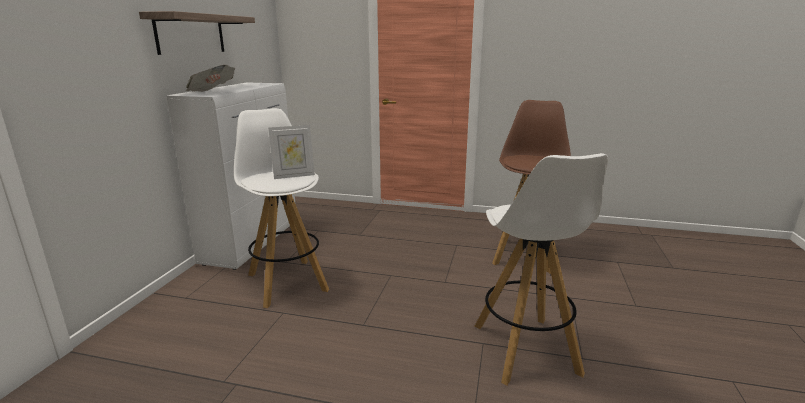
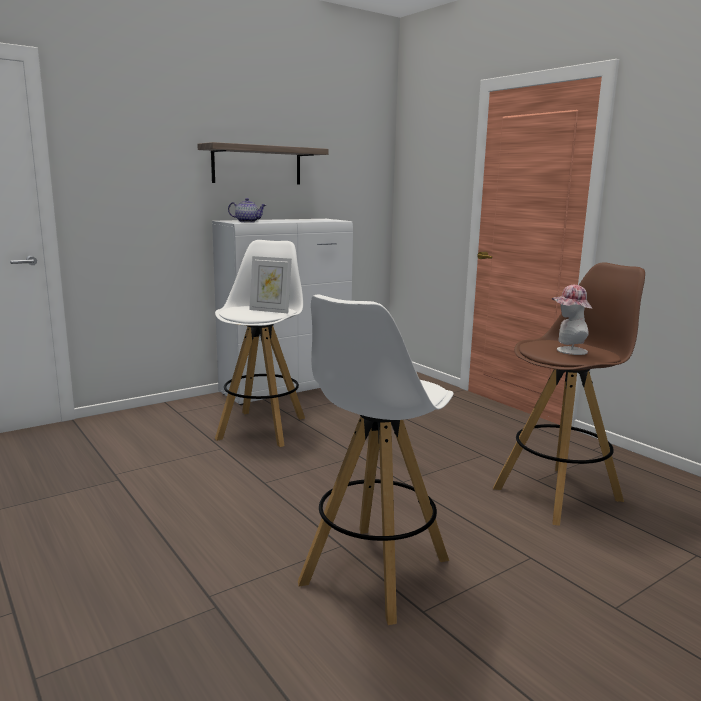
camera: 40 degrees right, 5 degrees down
(212, 93) = (247, 222): newspaper -> teapot
(539, 161) = (567, 351): none -> hat

